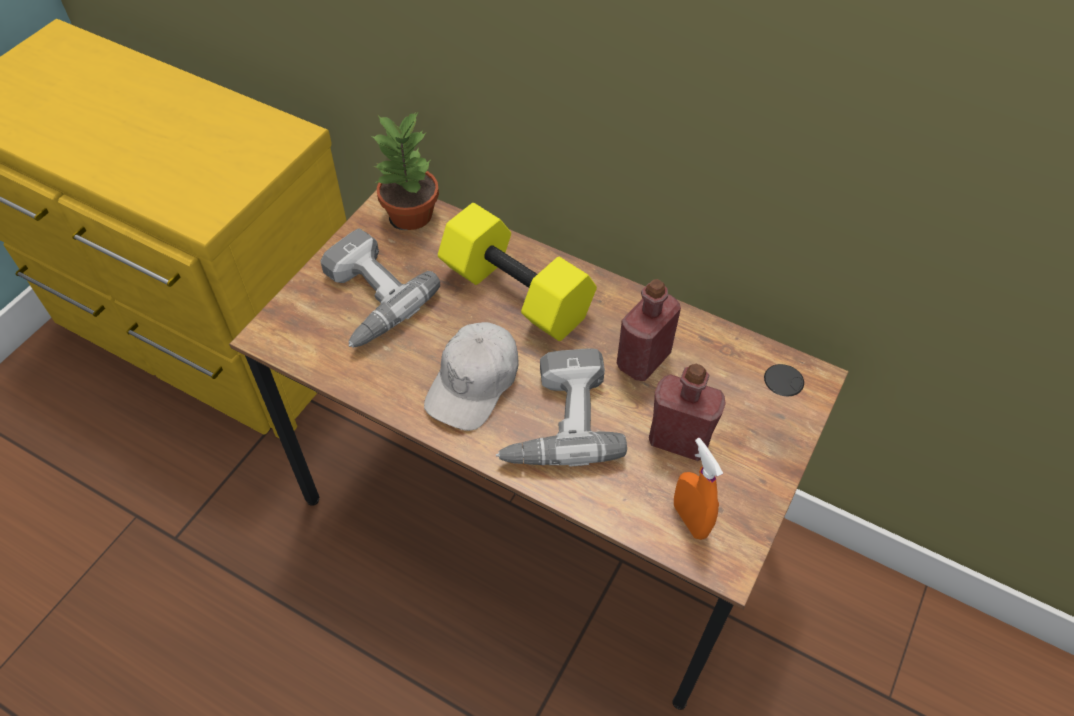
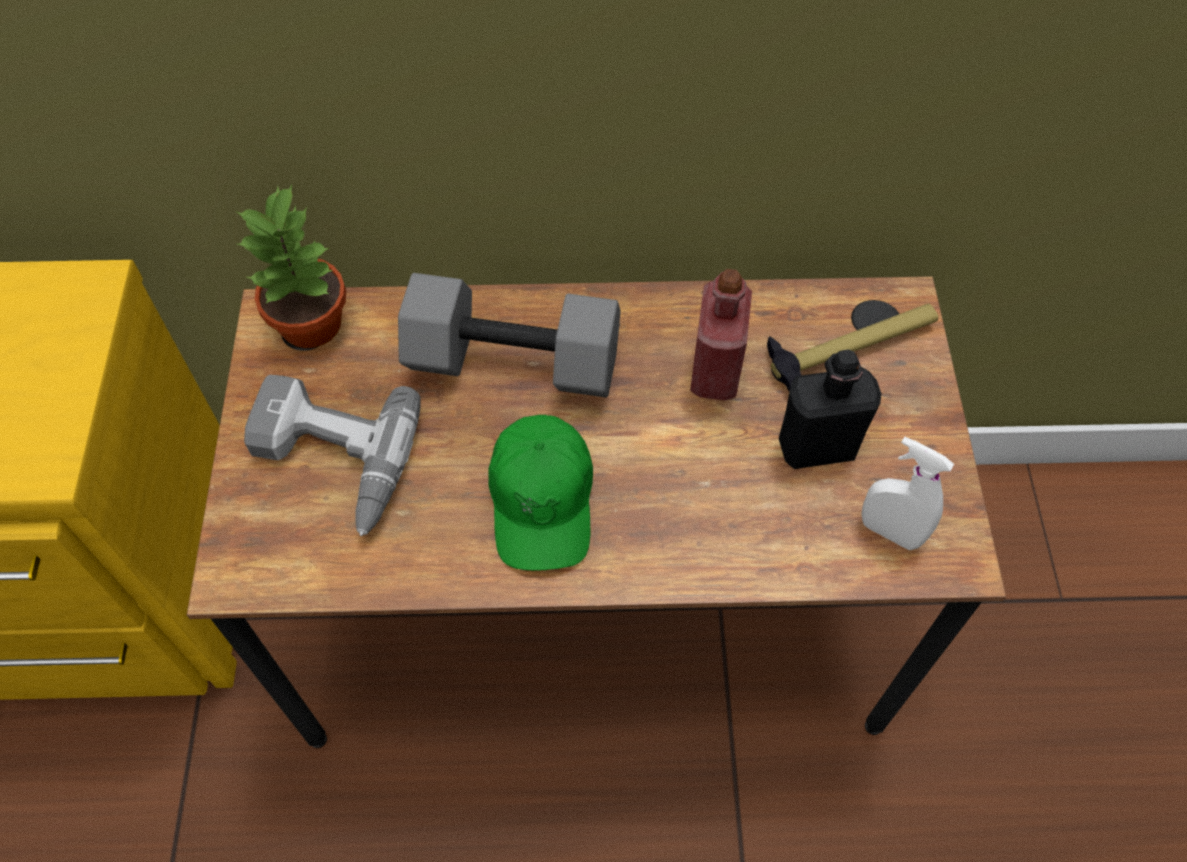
camera: 30 degrees left, 5 degrees up
(474, 383) = (542, 501): white cap -> green cap
(513, 293) = (511, 364): yellow dumbbell -> grey dumbbell
(555, 419) = (667, 494): power drill -> none
(679, 440) = (817, 447): red bottle -> black bottle
(690, 520) = (889, 532): orange spray bottle -> white spray bottle
(751, 389) = (851, 348): none -> hammer

